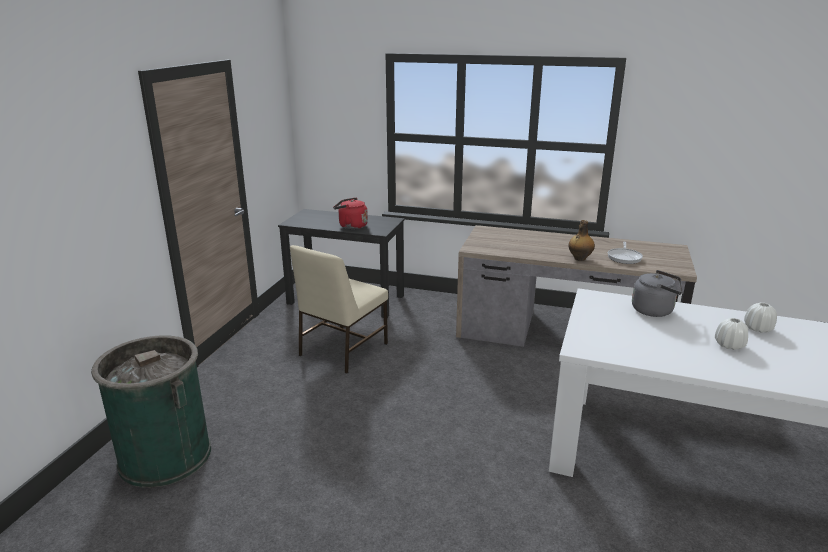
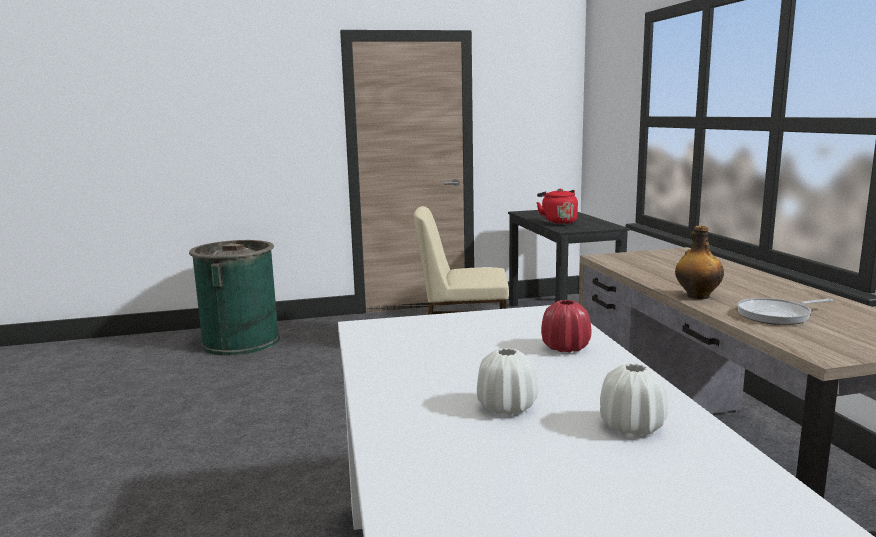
camera: 60 degrees right, 10 degrees down
(655, 310) = (565, 347): grey kettle -> red vase

